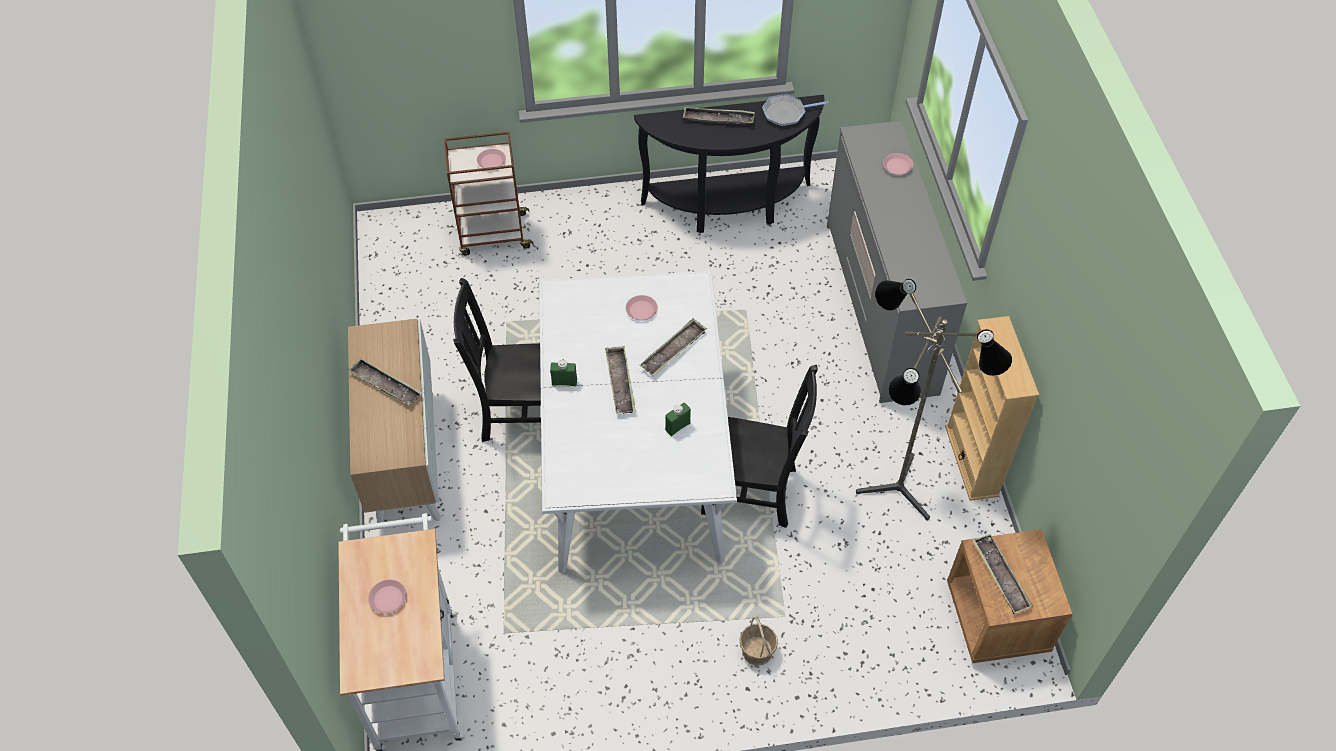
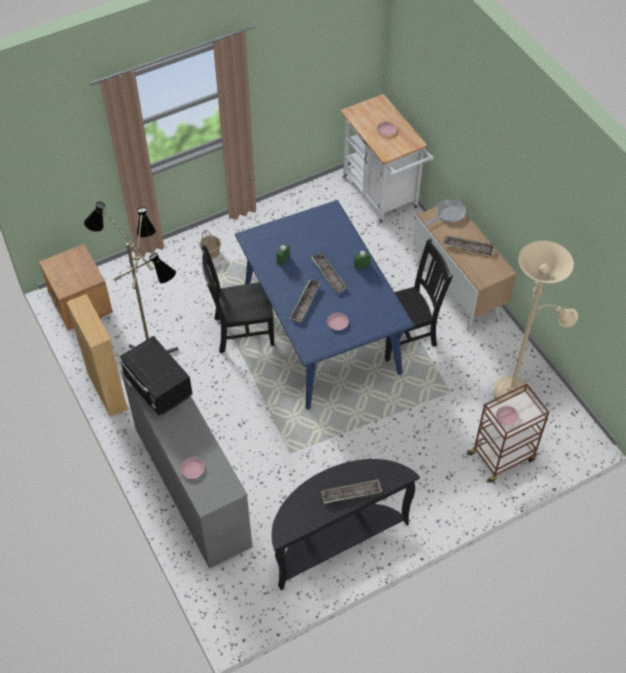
camera: 160 degrees right, 0 degrees up
(425, 298) = (516, 392): none -> beige floor lamp
(634, 456) = (322, 330): white dining table -> blue dining table
(786, 113) = (299, 518): frying pan -> frying pan (448, 214)
(920, 265) = (158, 388): none -> black microwave
(1000, 576) = (80, 268): tray -> none

